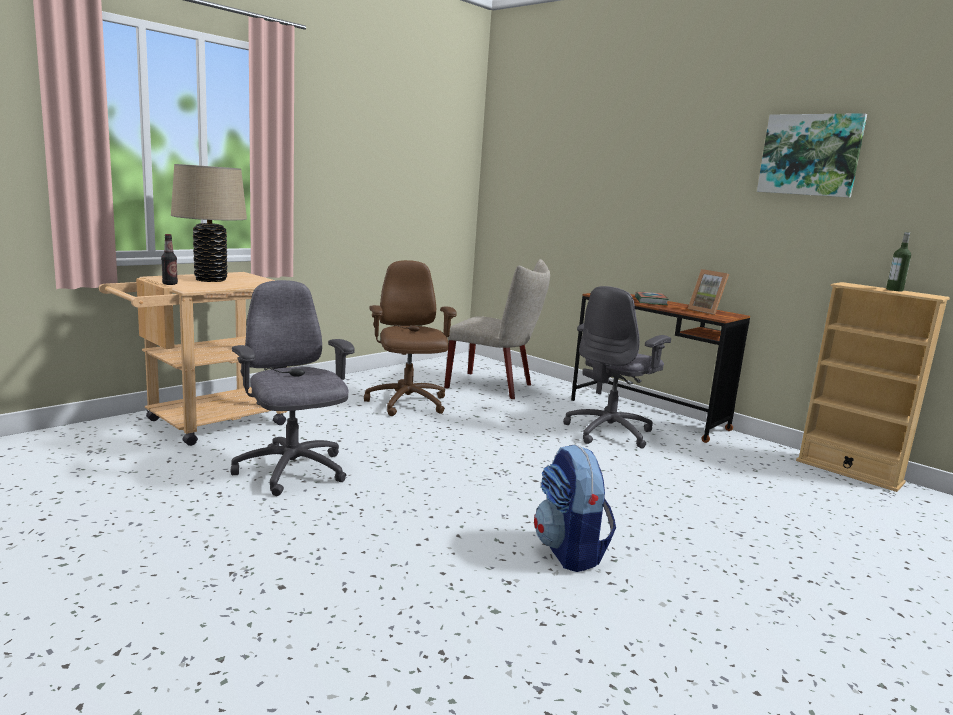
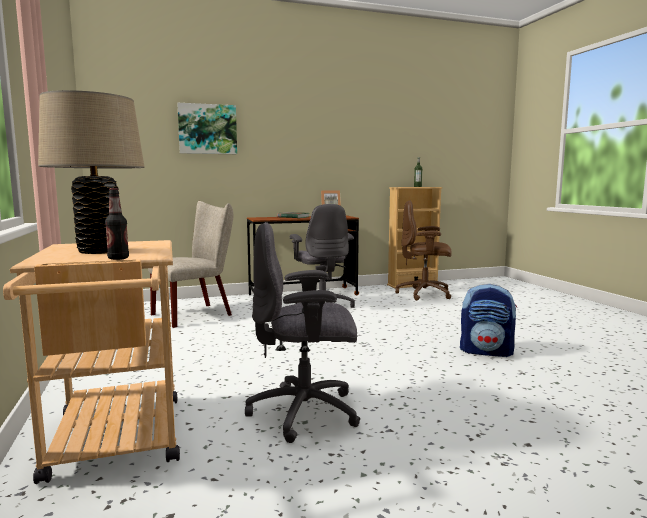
camera: 60 degrees left, 5 degrees down
(407, 404) = (193, 345): brown office chair -> brown office chair (425, 294)
(810, 155) = (361, 118): picture -> picture (207, 129)

